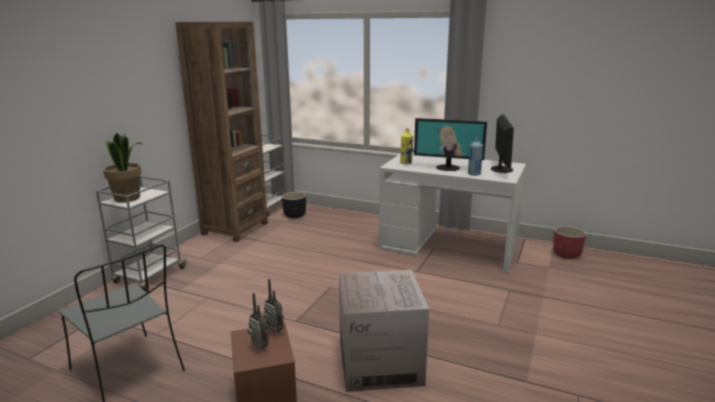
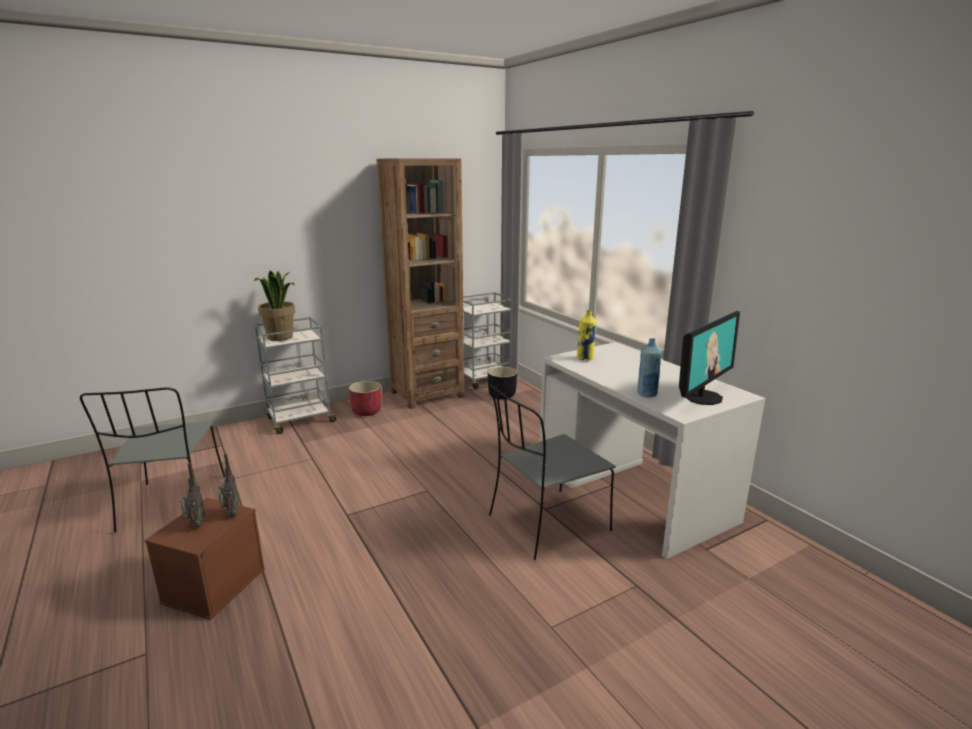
camera: 35 degrees right, 0 degrees up
(380, 363) = (354, 602): cardboard box -> none
(428, 279) = (546, 524): none -> grey chair
(448, 167) = (628, 377): monitor -> none
(567, 254) = (811, 571): red planter -> red planter (367, 412)

